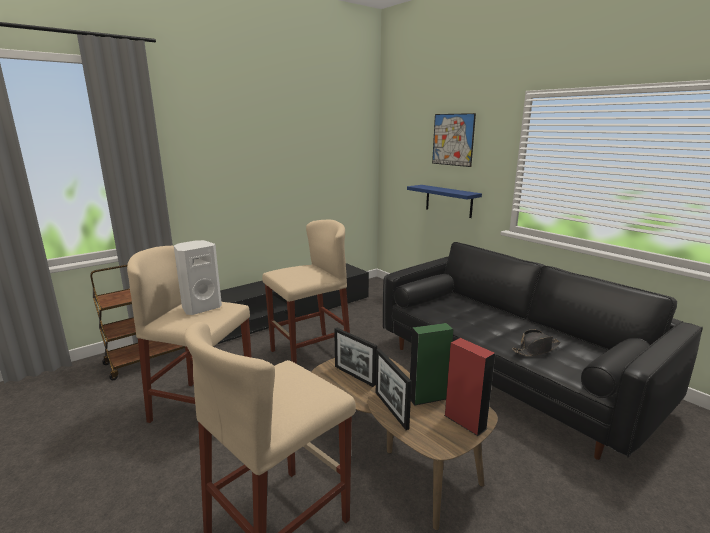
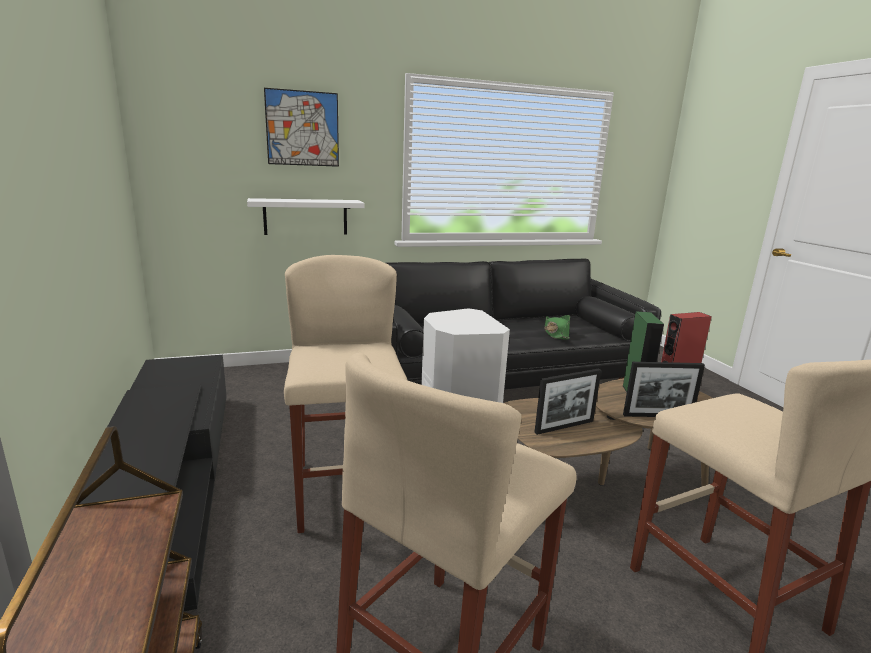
camera: 70 degrees left, 0 degrees up
(448, 201) = (305, 217): blue shelf -> white shelf
(536, 349) = (556, 333): black hat -> green hat

